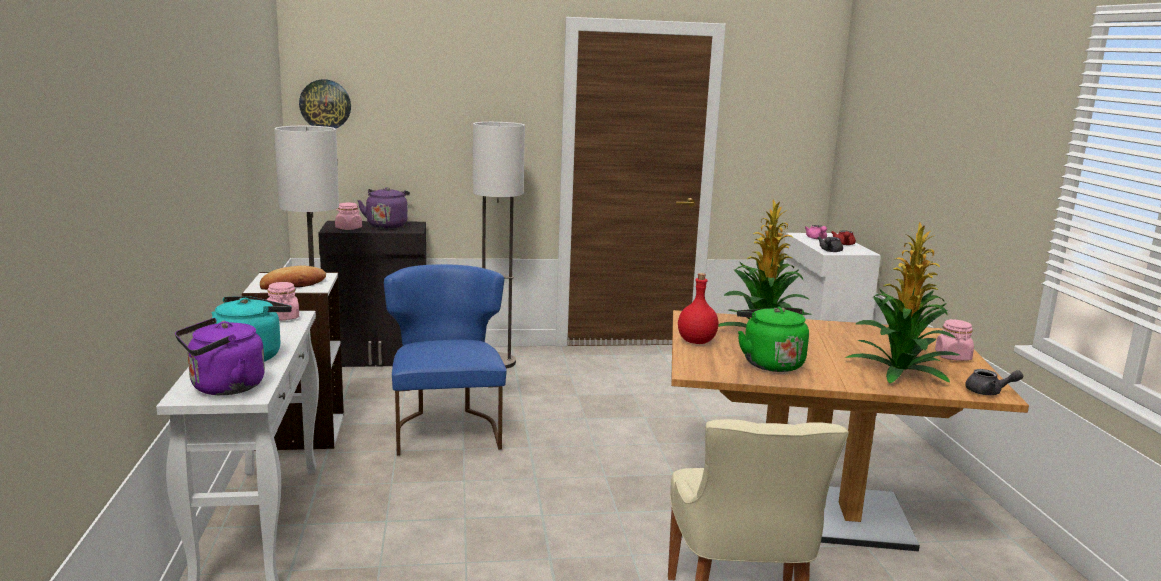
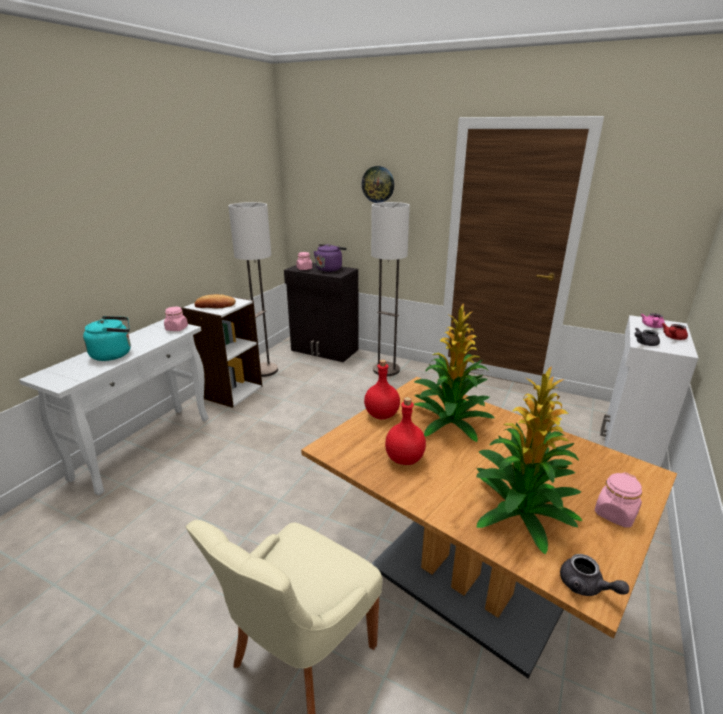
camera: 35 degrees right, 10 degrees up
(223, 388) = (63, 375): purple kettle -> none
(325, 104) = (302, 186): wall clock -> wall clock (378, 184)
(446, 429) = (302, 412): blue chair -> none
(770, 363) = (405, 458): green kettle -> red bottle

